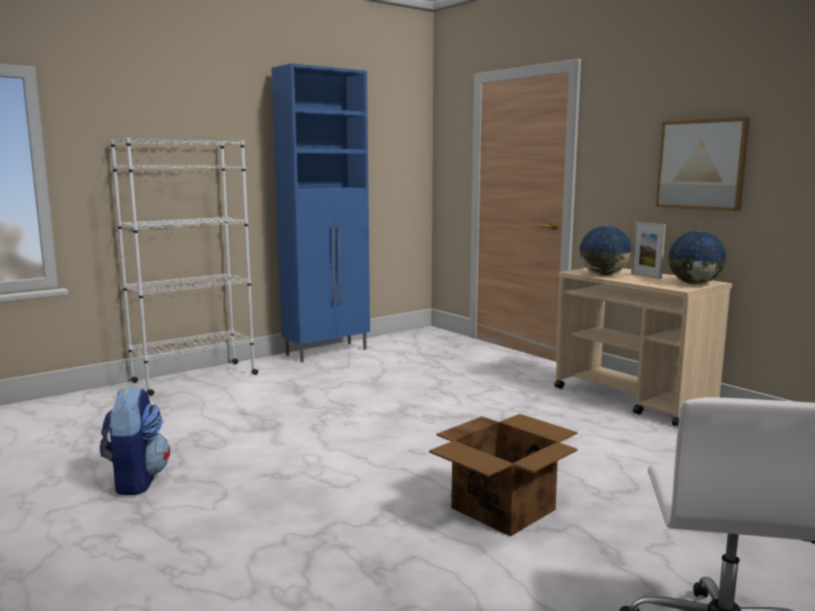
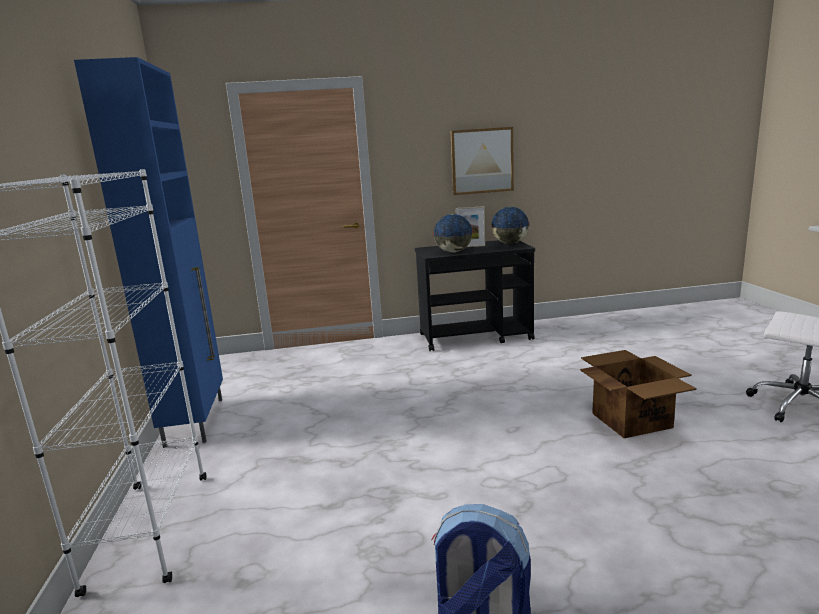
camera: 60 degrees left, 5 degrees up
(634, 399) = (476, 337): beige cart -> black cart

